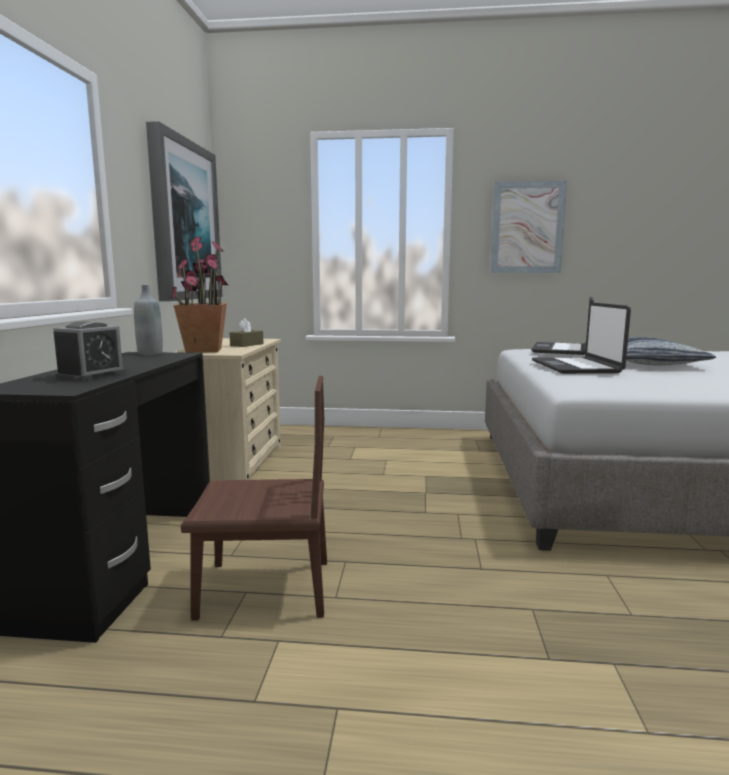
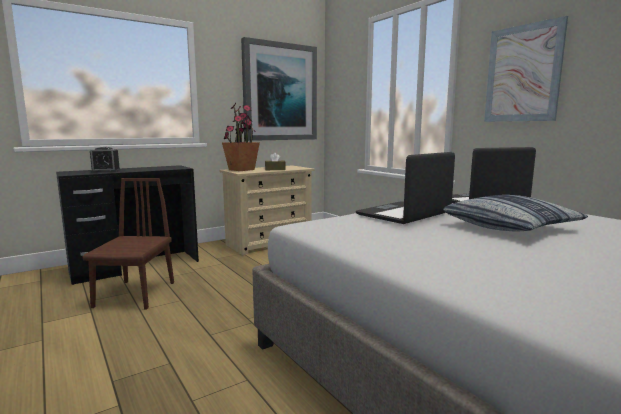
camera: 50 degrees right, 0 degrees up
(150, 353) = (177, 166): grey bottle -> none
(264, 589) = (135, 294): brown chair -> brown chair turned 135 degrees counterclockwise

